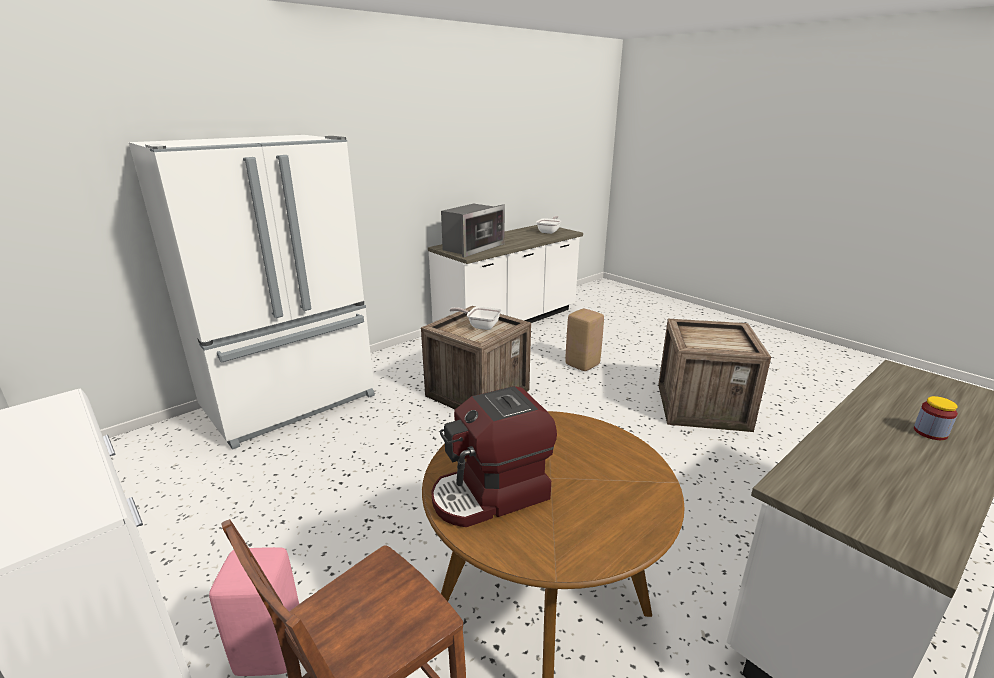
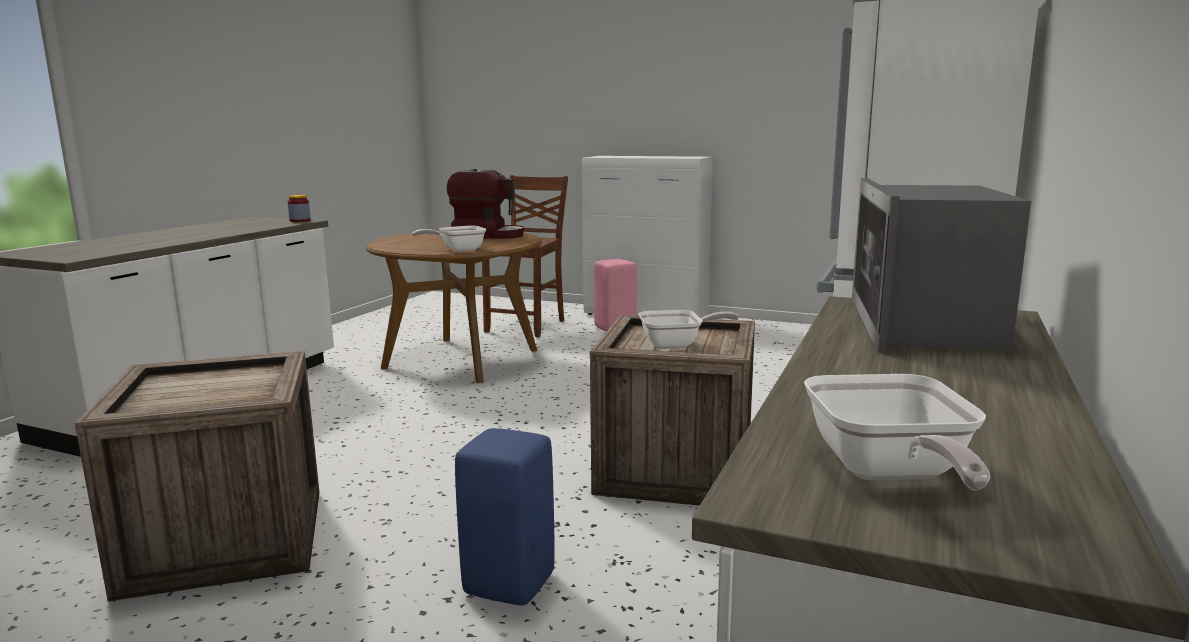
camera: 155 degrees right, 10 degrees down
(491, 495) = (488, 235): coffee machine -> coffee machine turned 60 degrees clockwise
(561, 427) = (457, 250): none -> frying pan
(582, 364) = (510, 585): beige stool -> blue stool
(930, 432) = (152, 237): jar -> jar (300, 221)

